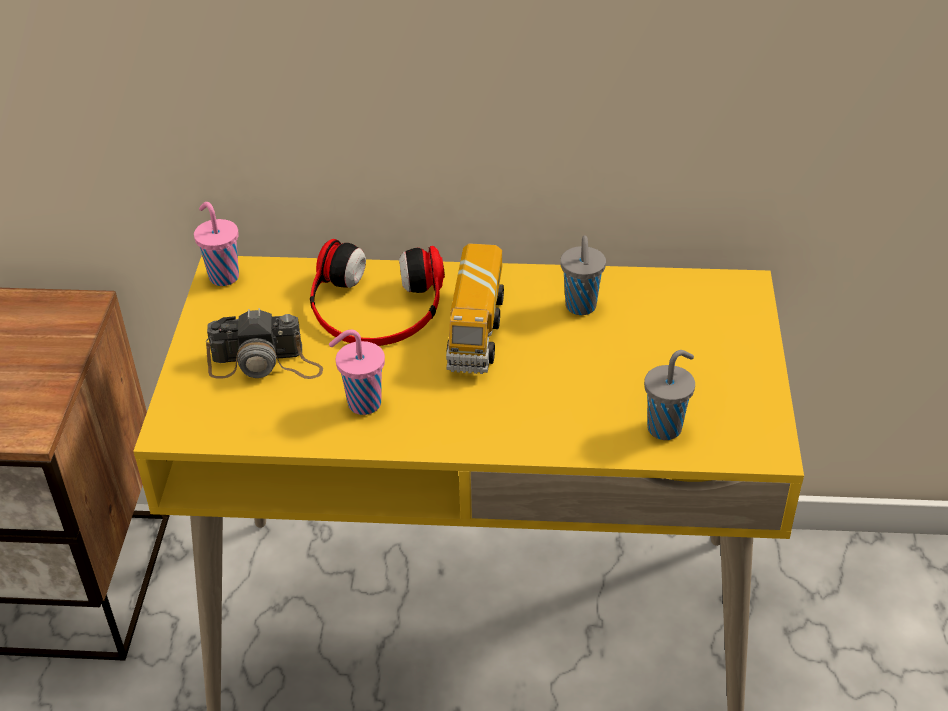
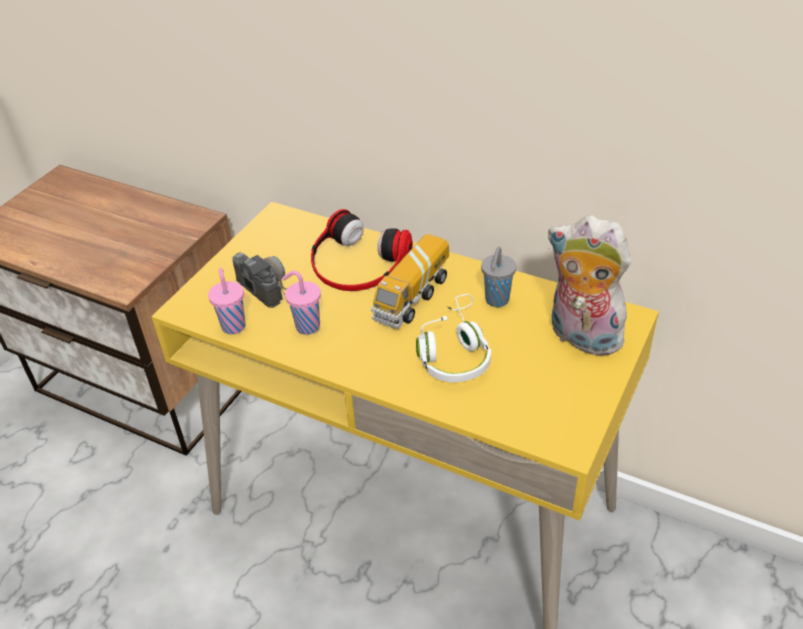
camera: 25 degrees right, 0 degrees up
(223, 276) = (274, 218): pink cup -> pink cup (233, 325)
(265, 363) = (264, 282): camera -> camera turned 150 degrees counterclockwise
(569, 382) = (454, 352): none -> white headphones
(666, 427) = (503, 405): grey cup -> none
(704, 324) = (581, 337): none -> plush toy

